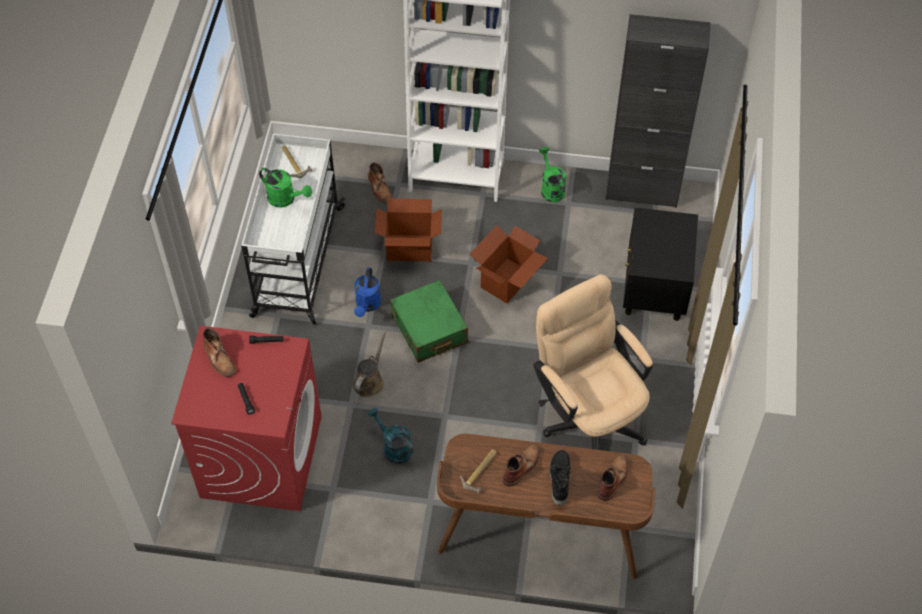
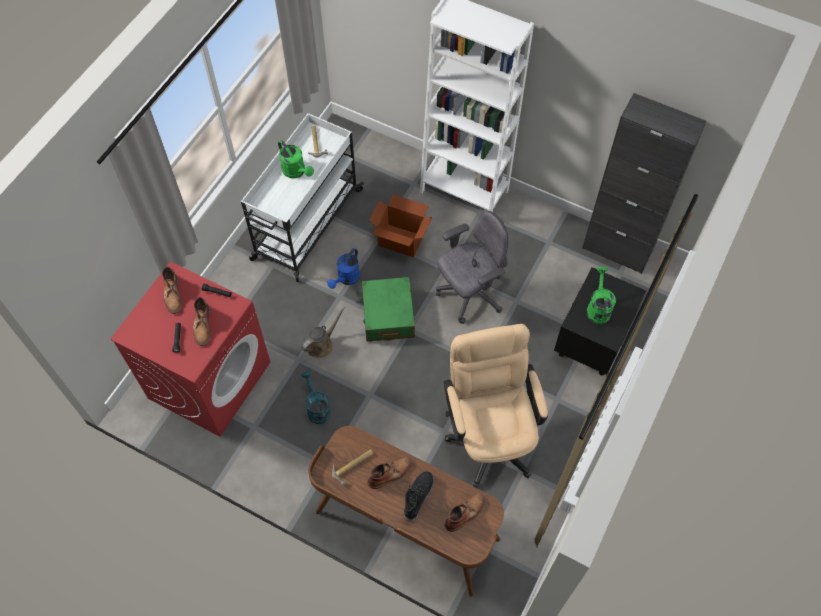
camera: 20 degrees right, 5 degrees up
(380, 189) = (397, 183): brown boot -> brown boot (202, 326)
(507, 281) = (469, 294): cardboard box -> grey office chair
(551, 188) = (539, 224): green watering can -> green watering can (598, 307)

